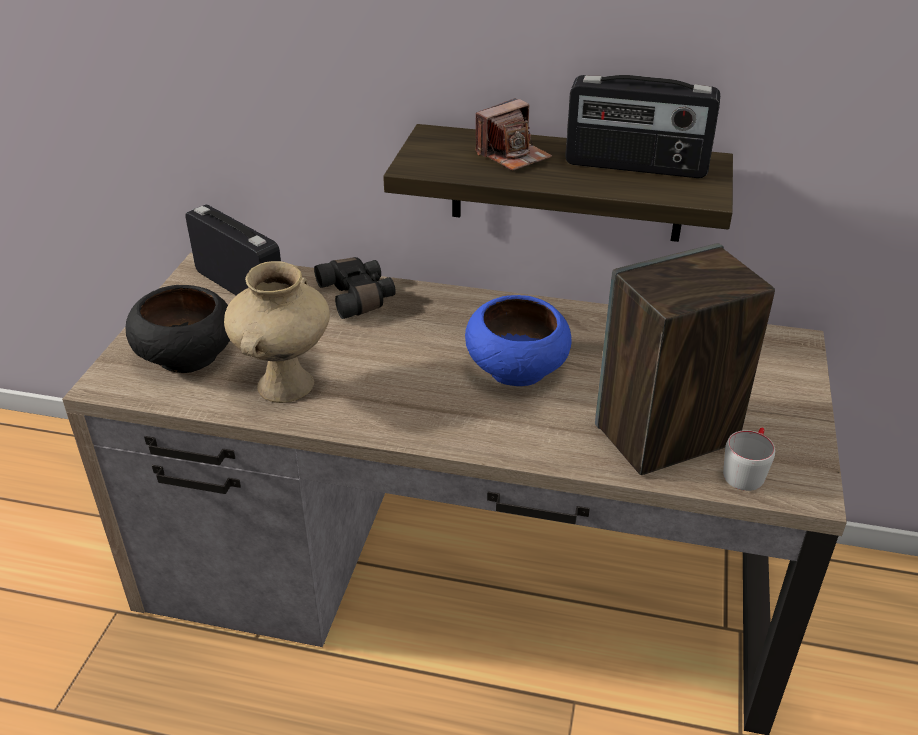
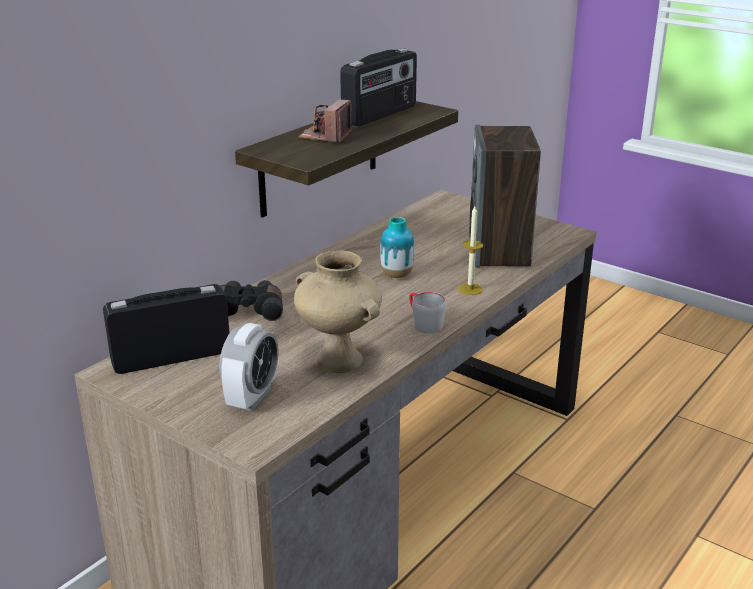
camera: 65 degrees left, 10 degrees down
(187, 355) = (252, 397): black bowl -> alarm clock
(513, 155) = (326, 136): camera -> camera turned 150 degrees counterclockwise
(517, 368) = (397, 275): blue bowl -> vase
(526, 437) = (470, 289): none -> candle
(746, 470) = (543, 241): grey mug -> grey mug (423, 323)

